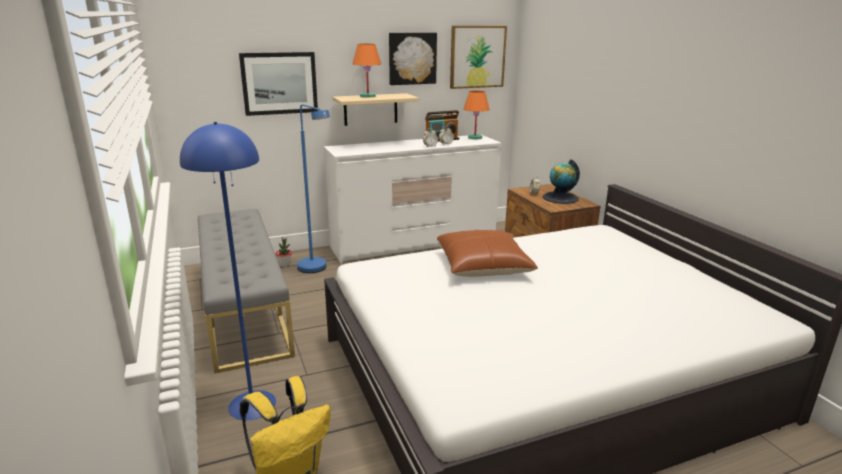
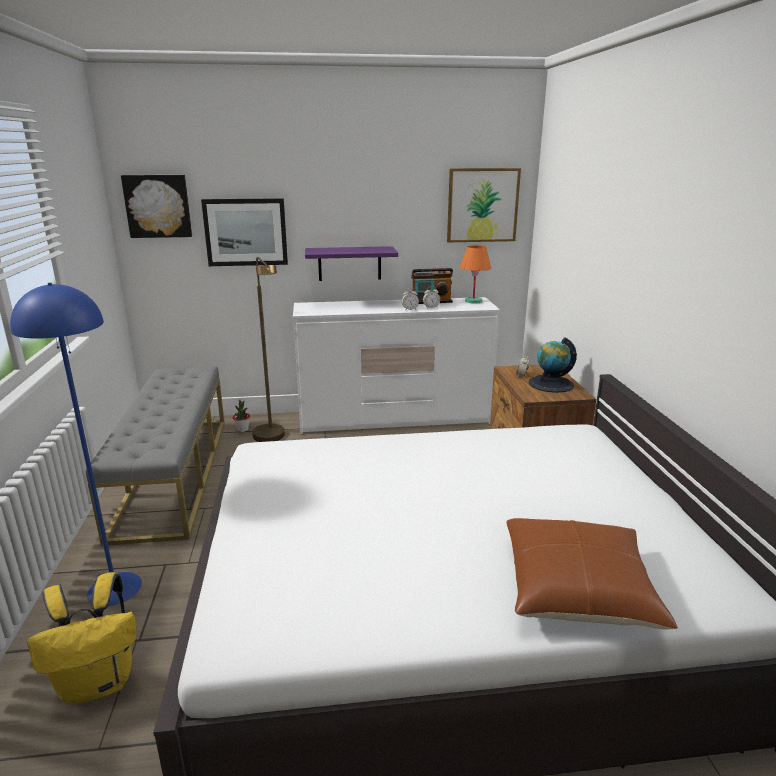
camera: 15 degrees right, 0 degrees up
(316, 269) = (271, 439): blue floor lamp -> brown floor lamp
(367, 96) = (342, 249): orange table lamp -> none
(370, 109) = (349, 263): beige shelf -> purple shelf
(412, 58) = (399, 206): picture -> picture (158, 206)
(483, 266) = (394, 464): brown pillow -> brown pillow (578, 588)

